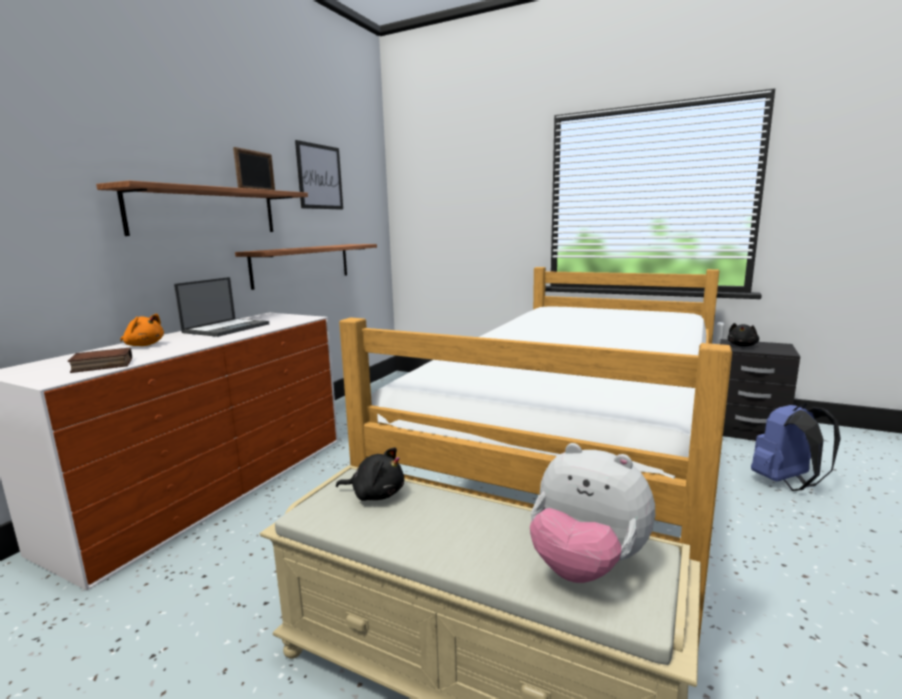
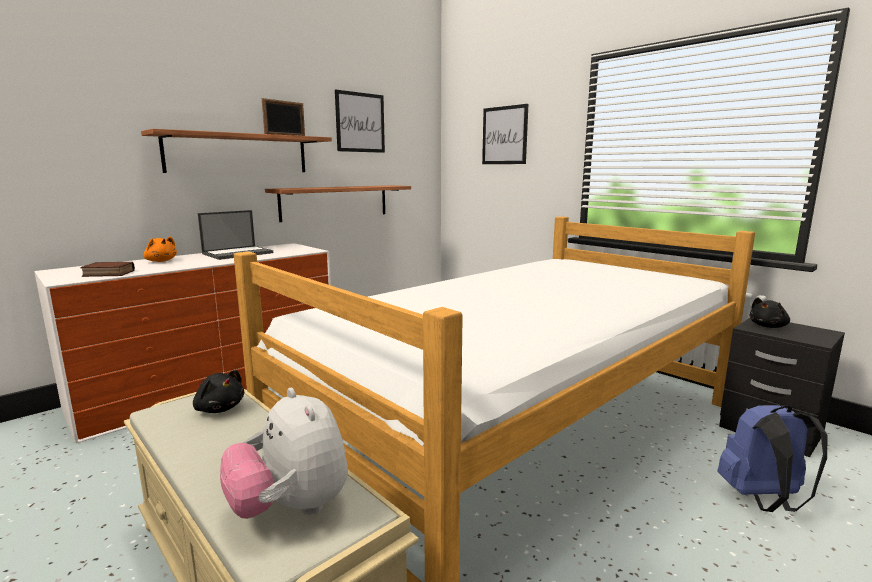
camera: 20 degrees right, 0 degrees up
(464, 191) = (504, 135): none -> picture

